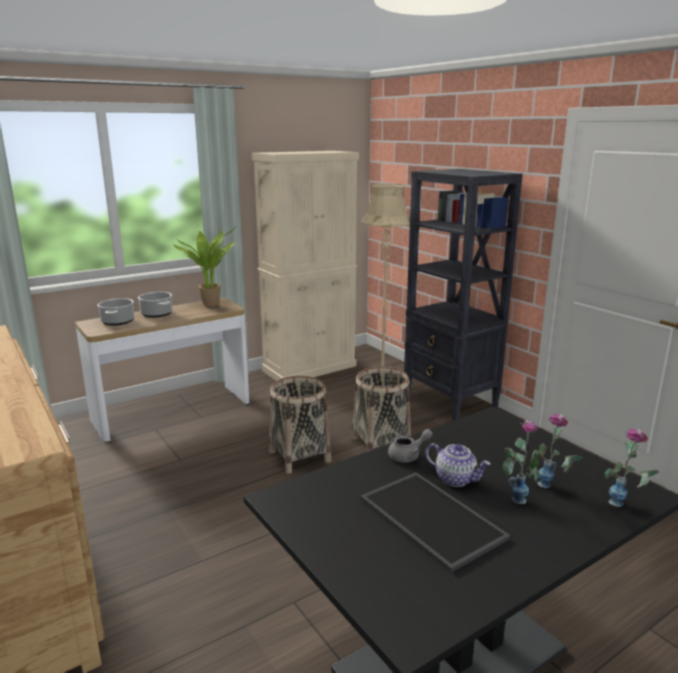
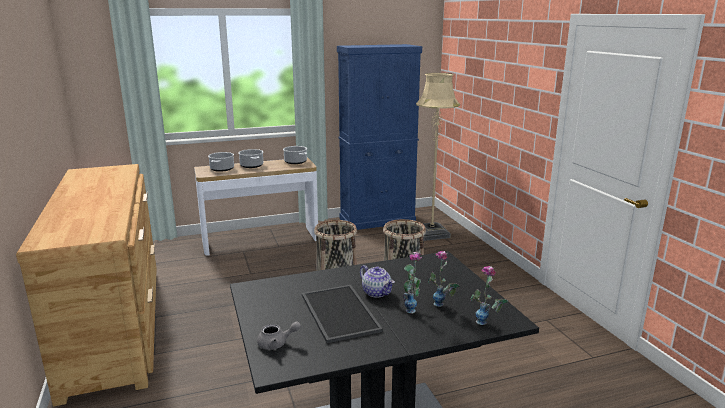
camera: 15 degrees right, 0 degrees up
(212, 304) = (295, 162): potted plant -> cooking pot
(310, 368) = (377, 220): beige cabinet -> blue cabinet
(408, 456) = (356, 275): grey teapot -> grey teapot (277, 344)
(450, 403) = (477, 258): black bookcase -> none

